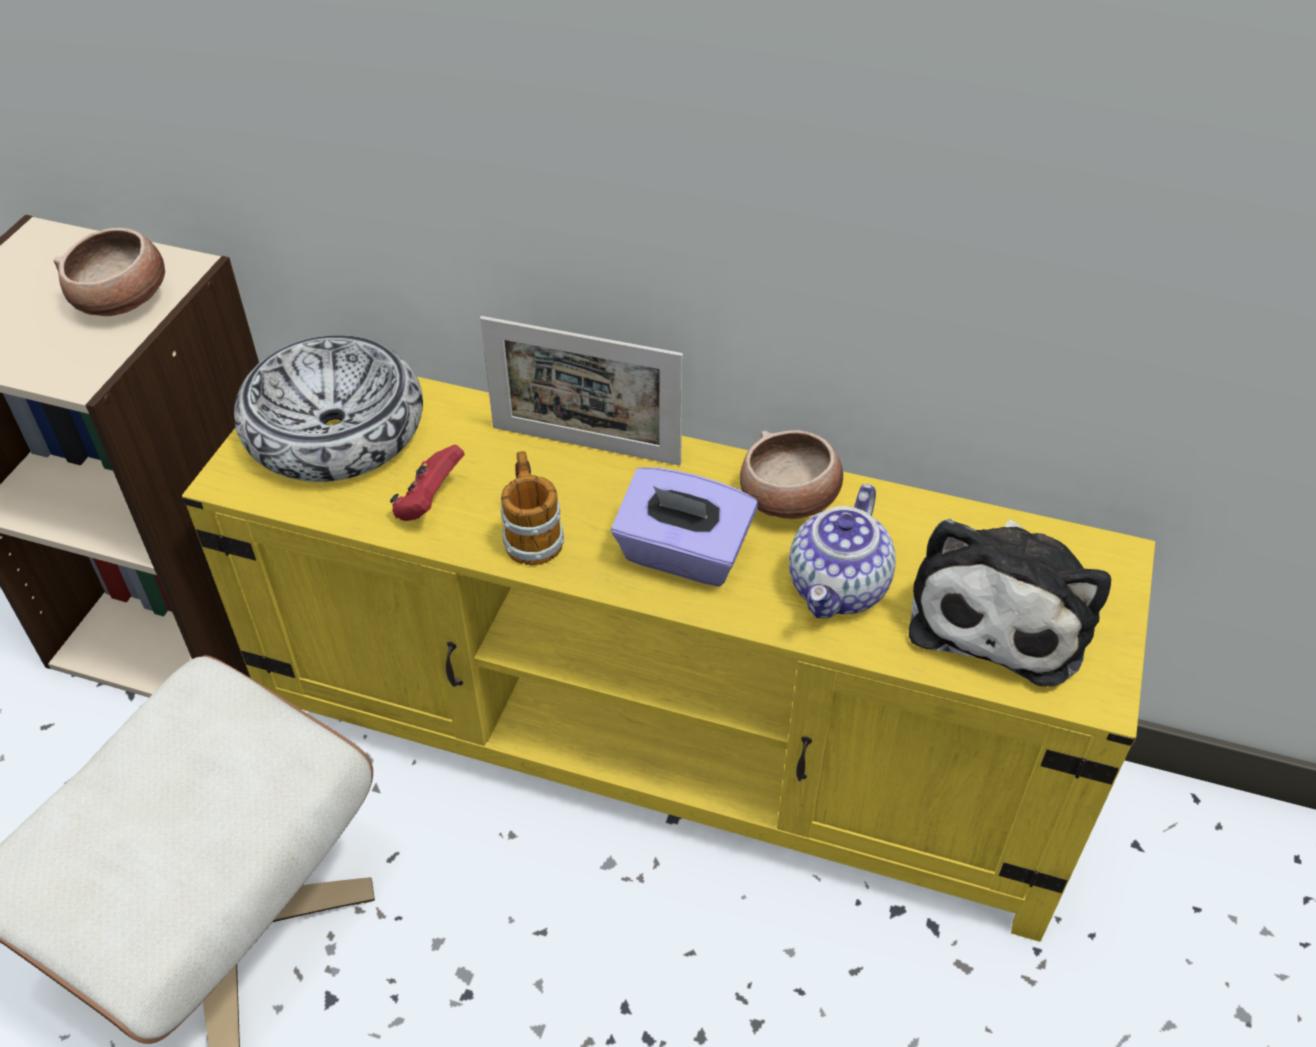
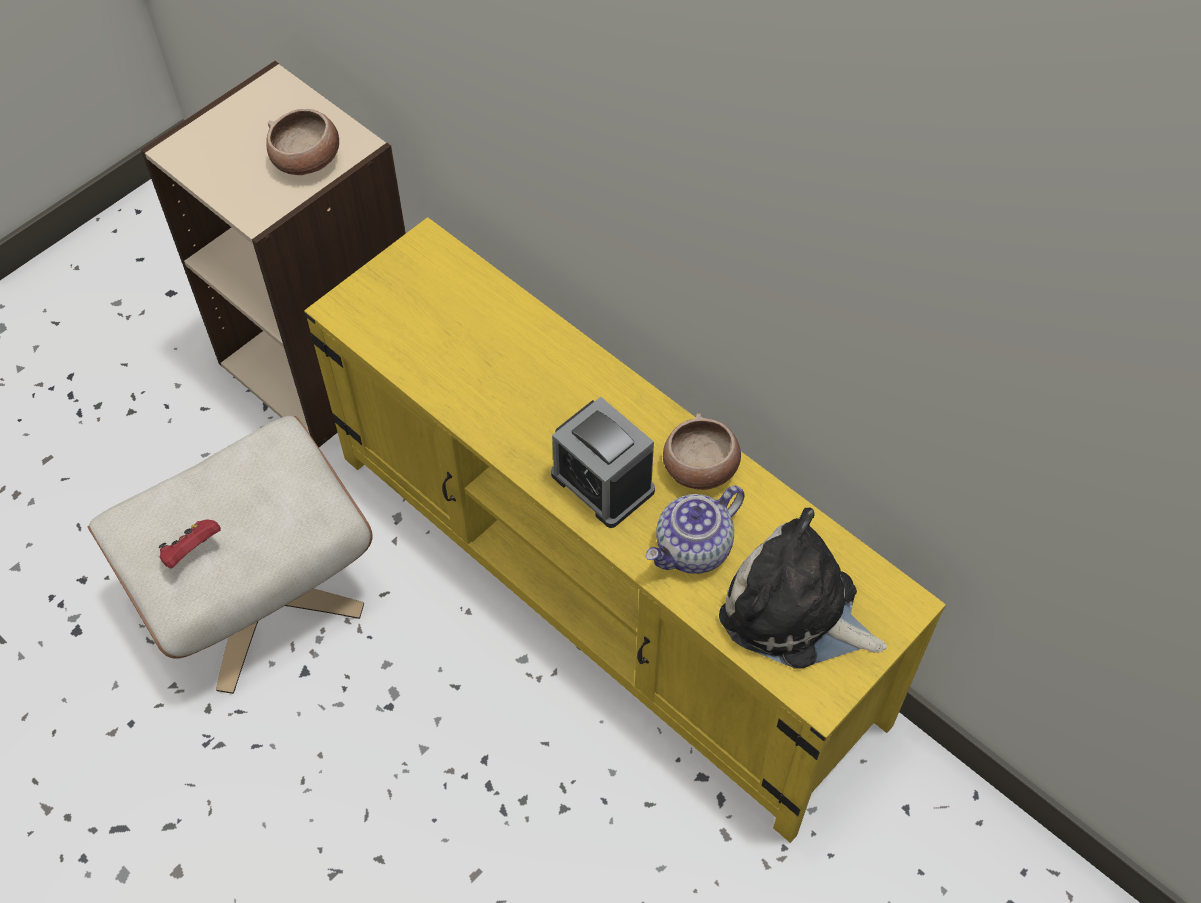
camera: 25 degrees right, 10 degrees up
(334, 429) = (422, 294): bowl -> none
(429, 503) = (457, 377): red game controller -> red game controller (192, 551)
(532, 534) = (511, 427): mug -> none
(585, 445) = (584, 371): picture frame -> none
(683, 555) = (602, 482): purple tissue box -> alarm clock
(1002, 611) = (795, 612): plush toy -> plush toy turned 75 degrees clockwise

